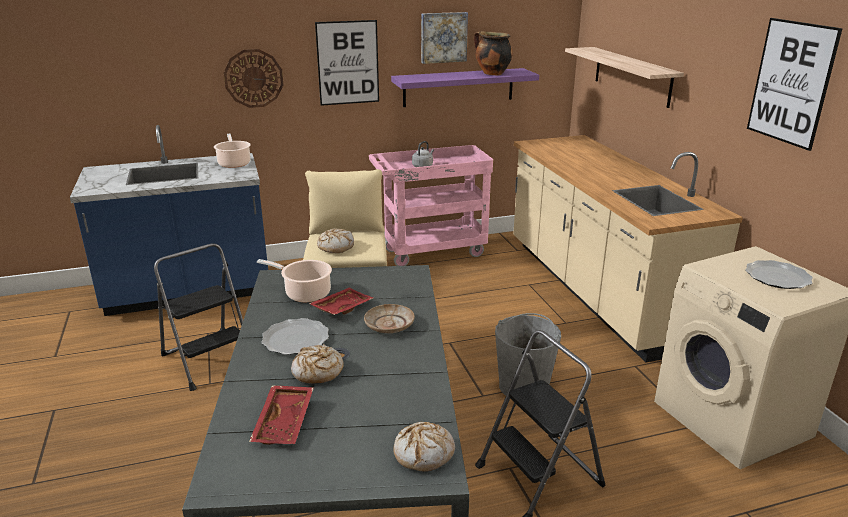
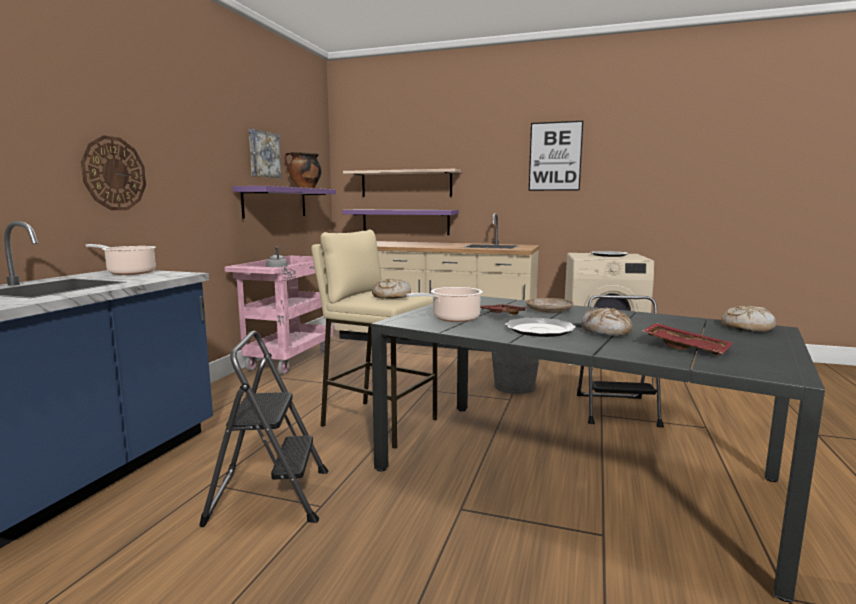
camera: 55 degrees left, 15 degrees down
(348, 63) = (200, 168): picture -> none
(624, 127) = (405, 222): none -> purple shelf

